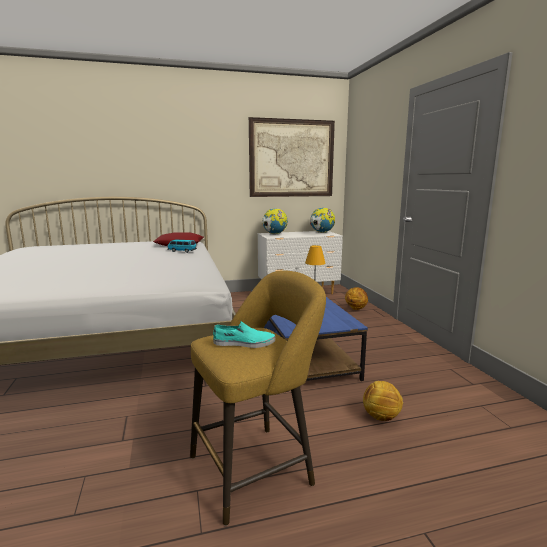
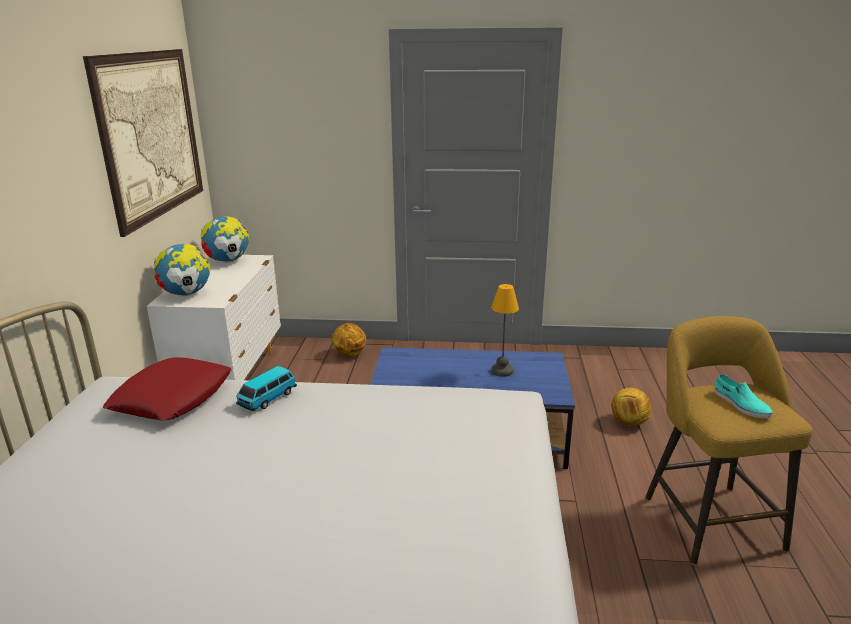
camera: 70 degrees left, 10 degrees up
(244, 343) = (740, 404): turquoise shoe -> turquoise shoe turned 135 degrees clockwise

